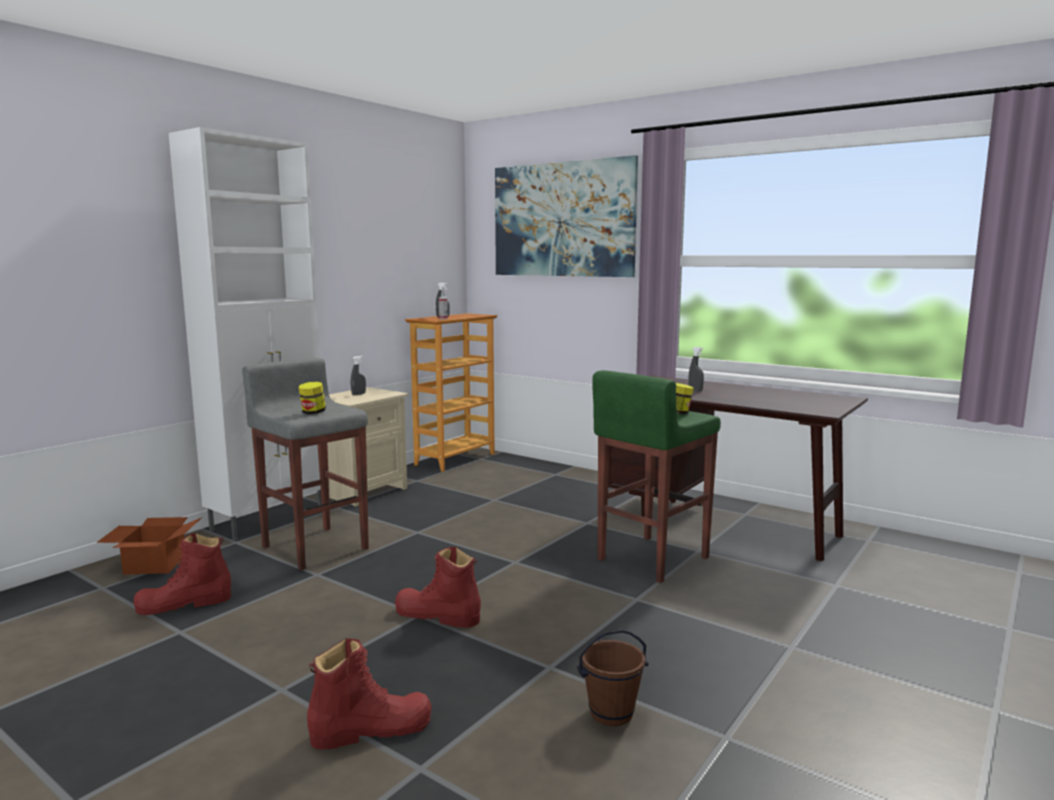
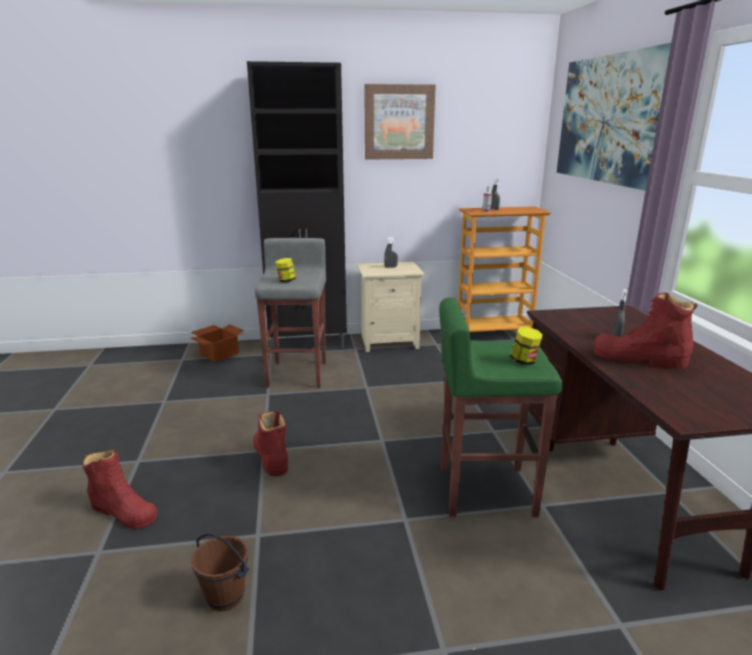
camera: 45 degrees right, 10 degrees up
(184, 604) = (191, 384): red boot -> red boot (639, 359)
(270, 520) = (309, 345): white cabinet -> black cabinet
(340, 220) = (399, 122): none -> picture

